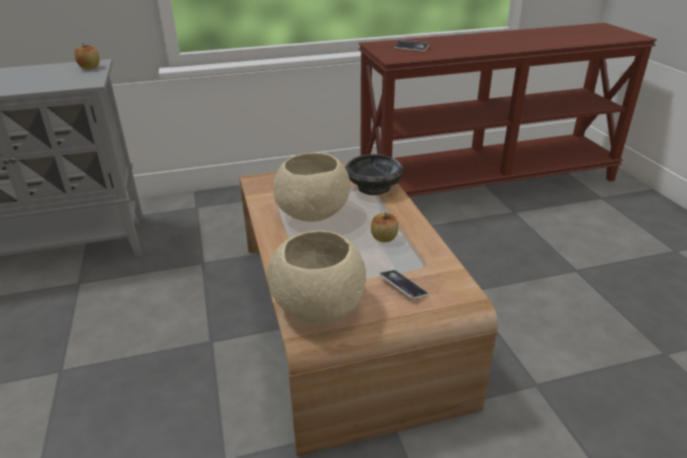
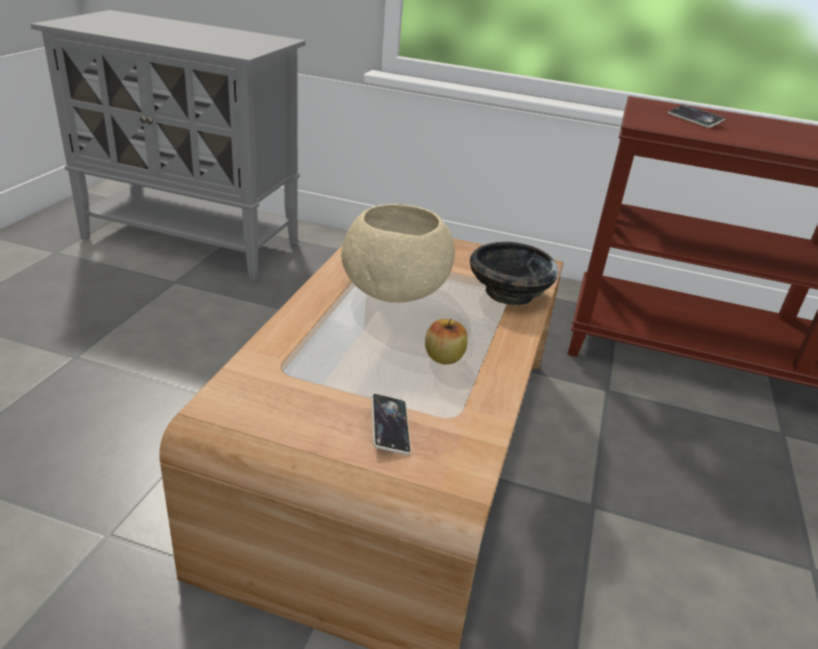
camera: 30 degrees right, 0 degrees up
(89, 67) = (269, 41): apple -> none
(317, 305) = (261, 395): beige bowl -> none

